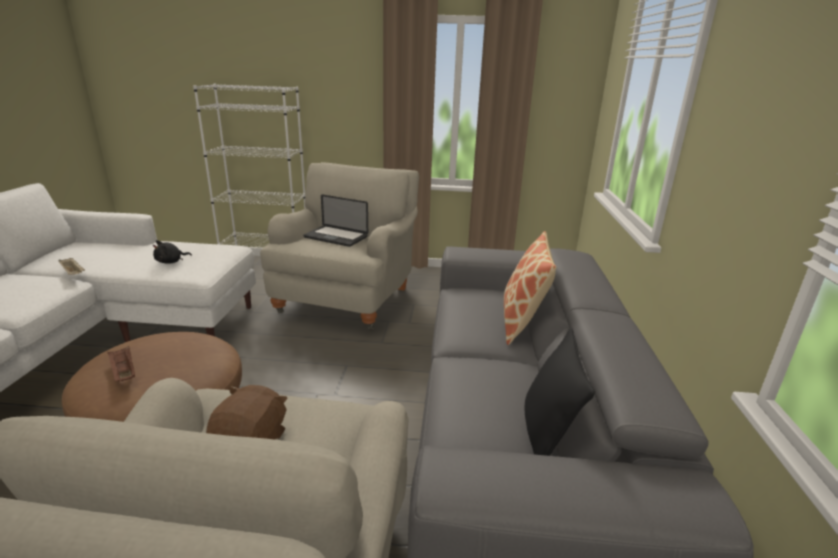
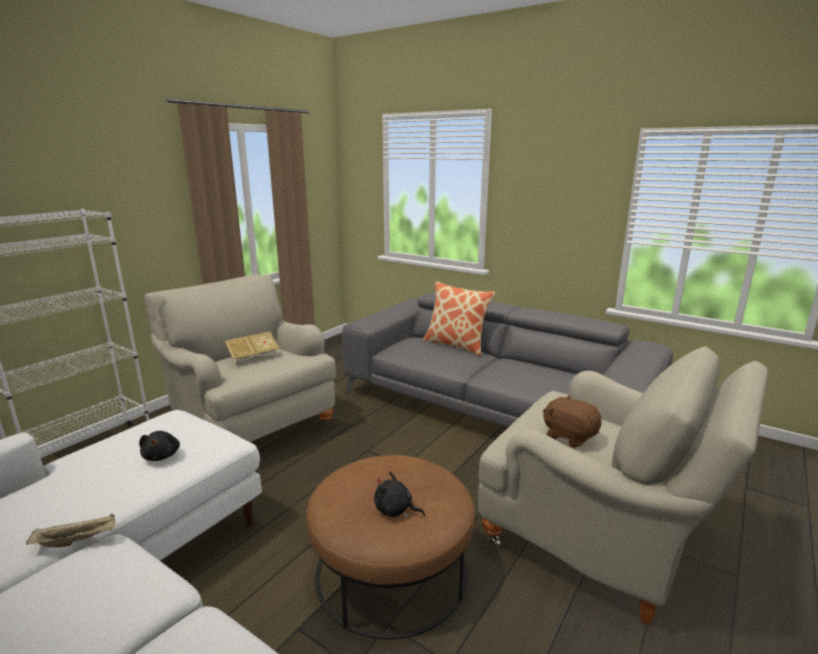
camera: 60 degrees left, 5 degrees down
(124, 372) = (395, 510): brown tray -> black plush toy
(336, 237) = (253, 357): laptop -> book
(545, 436) = (572, 372): black pillow -> none

